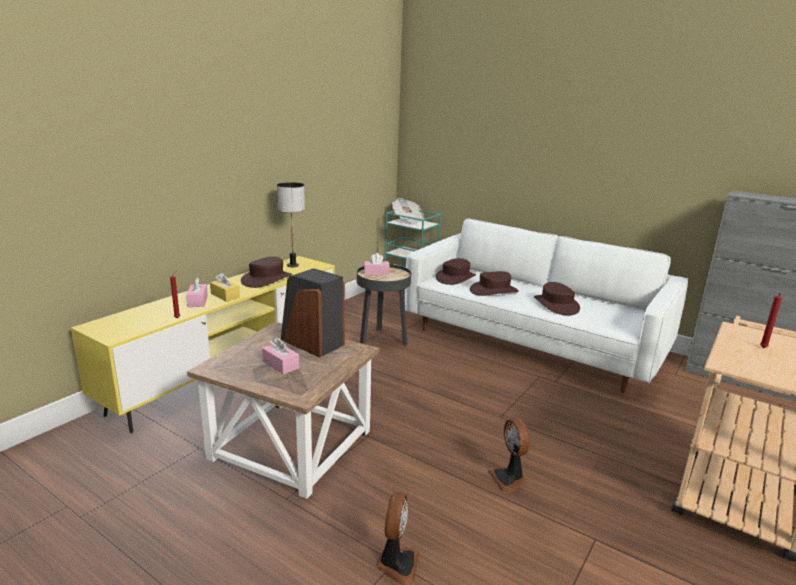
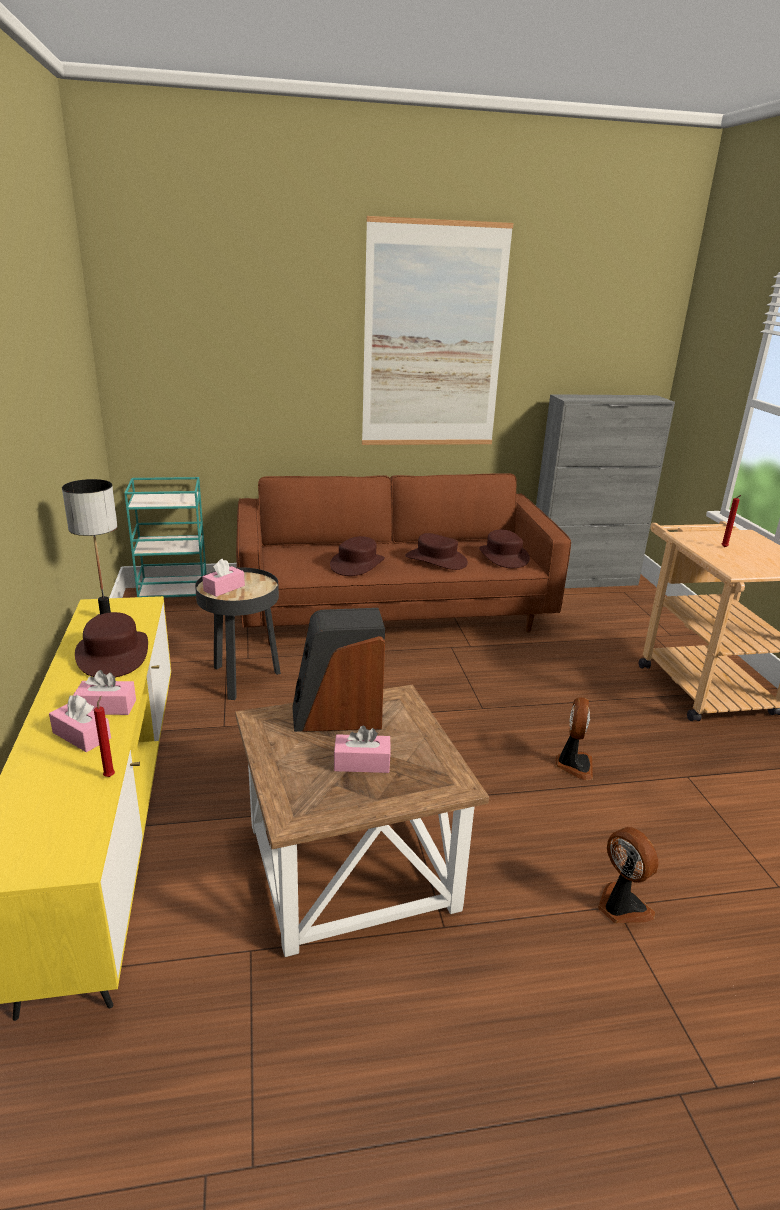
camera: 45 degrees left, 5 degrees up
(225, 296) = (106, 707): yellow tissue box -> pink tissue box
(408, 220) = (151, 496): newspaper -> none
(455, 278) = (291, 561): brown hat -> brown hat (503, 556)
(509, 479) = (573, 765): fan -> fan turned 105 degrees counterclockwise
(532, 341) = (392, 610): white sofa -> brown sofa
(621, 131) = (433, 338): none -> picture

